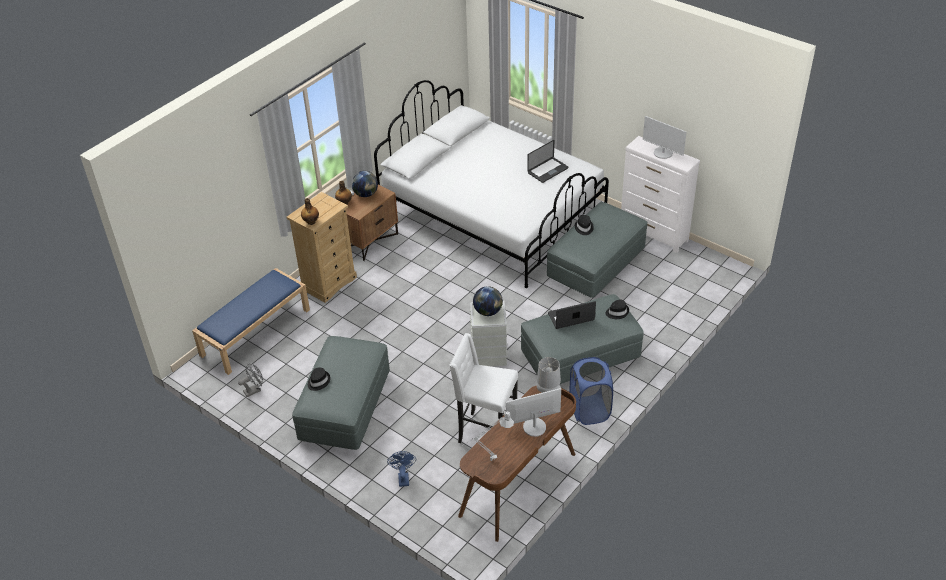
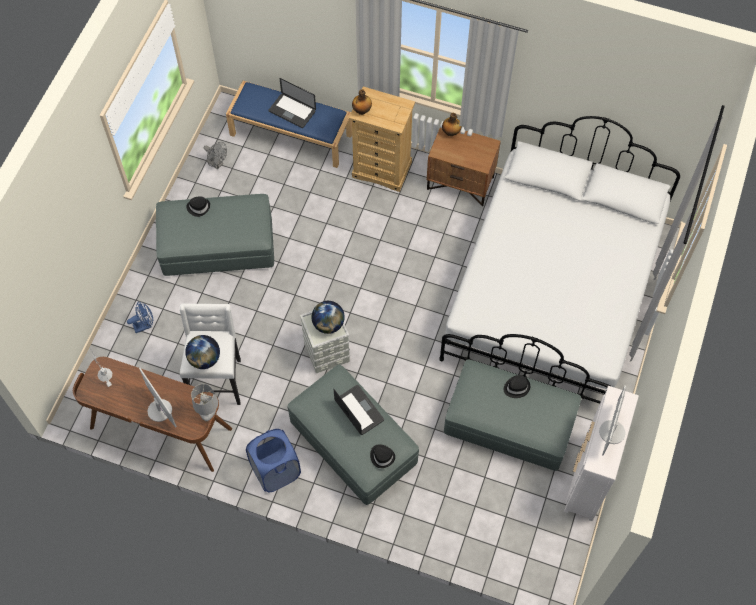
camera: 70 degrees right, 20 degrees up
(366, 194) = (473, 147): globe -> globe (204, 359)
(548, 171) = (584, 317): laptop -> laptop (292, 111)

